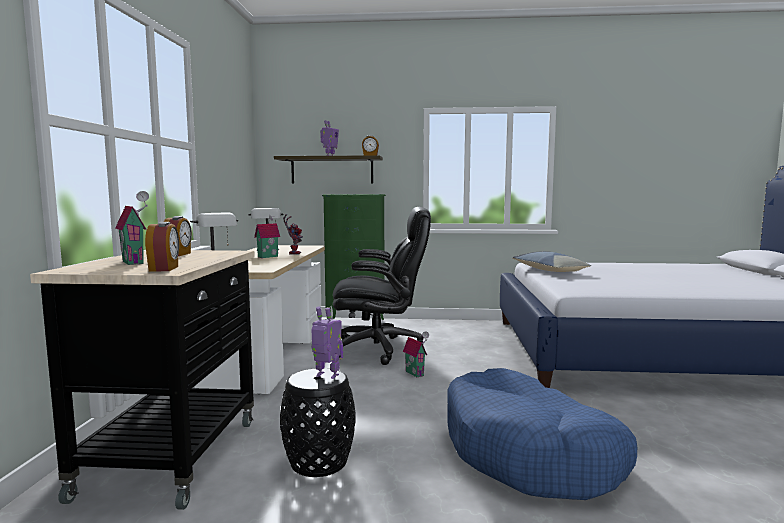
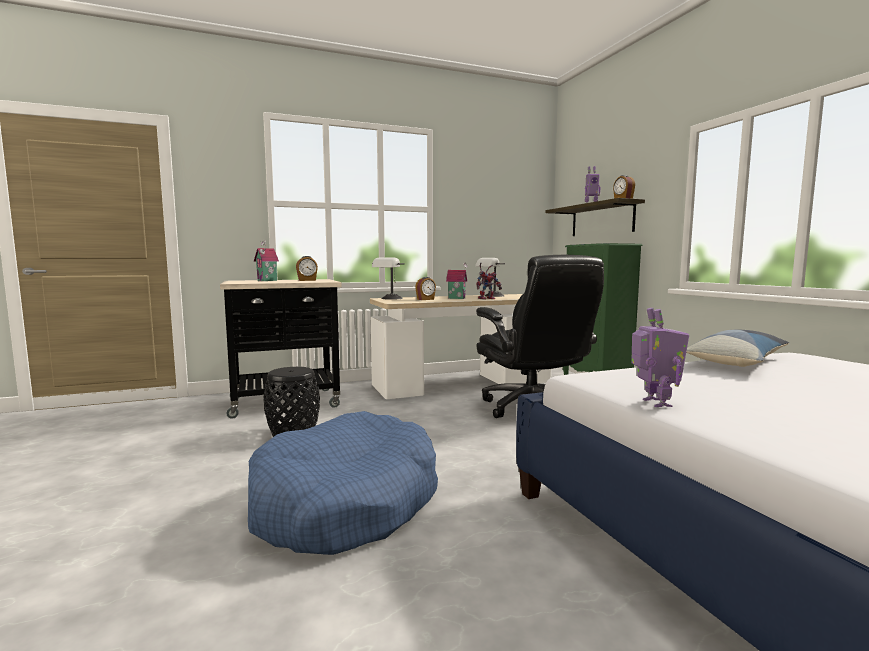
camera: 65 degrees right, 0 degrees up
(164, 269) = (243, 282): alarm clock -> alarm clock (425, 299)
(327, 376) = (295, 371): toy robot -> toy robot (655, 403)
(416, 373) = (491, 431): toy house -> none

